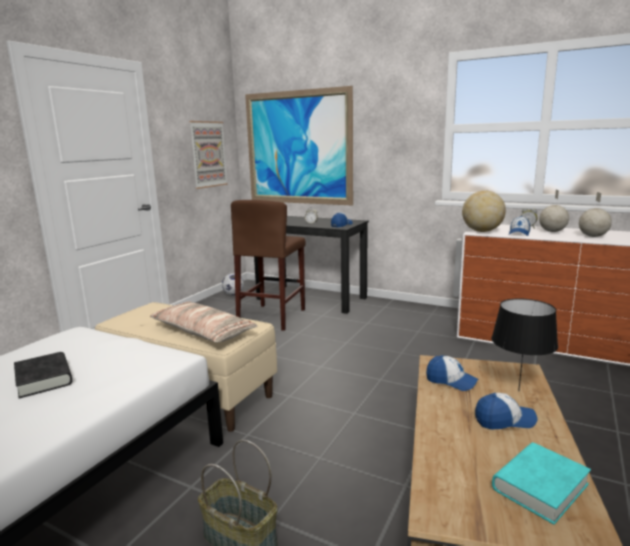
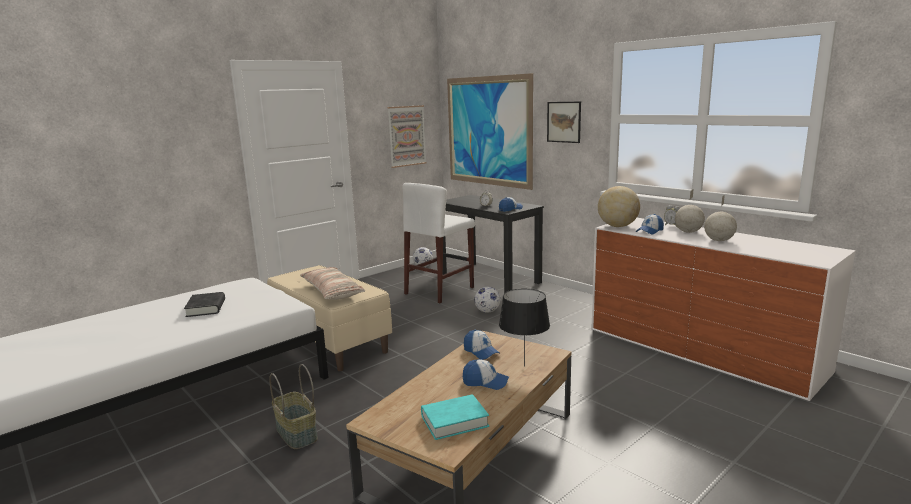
camera: 20 degrees right, 0 degrees up
(272, 317) = (439, 290): brown stool -> white stool
(341, 332) = (487, 311): none -> football
(390, 134) = (564, 122): none -> picture

